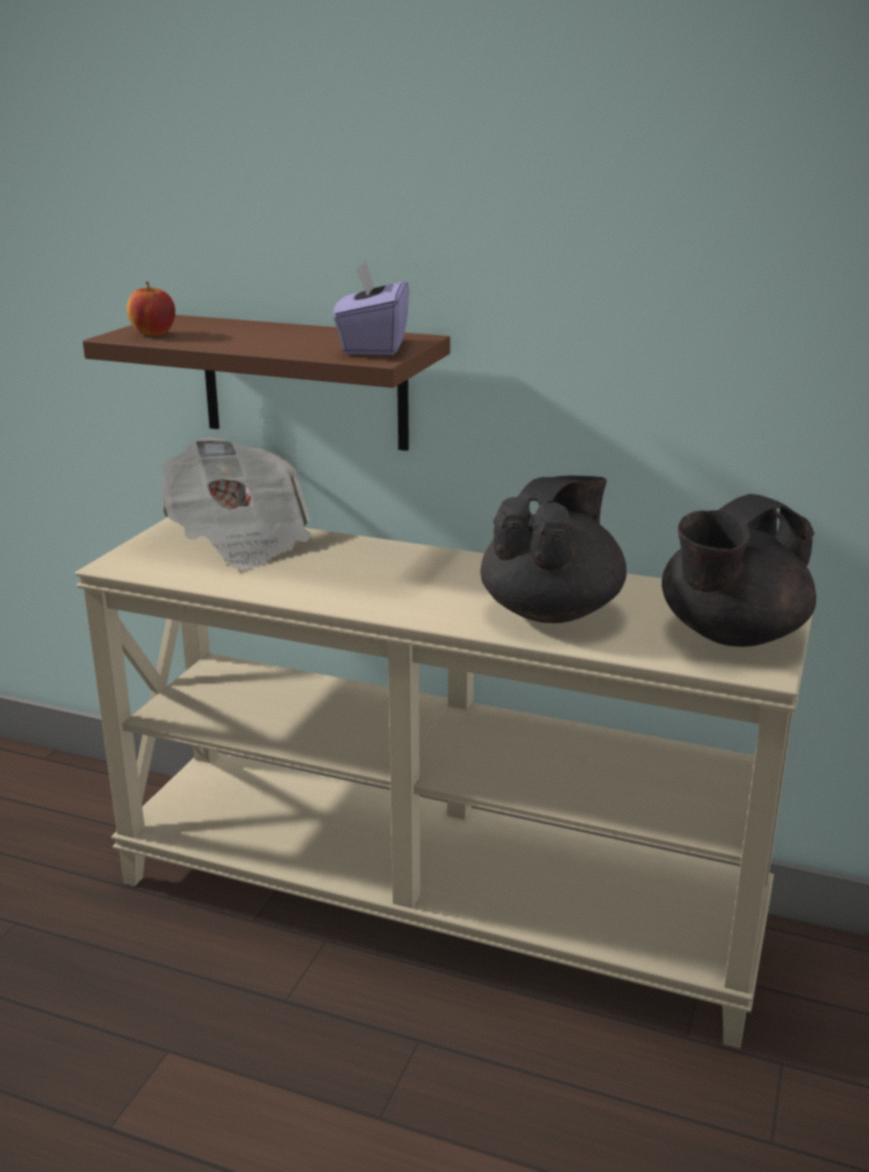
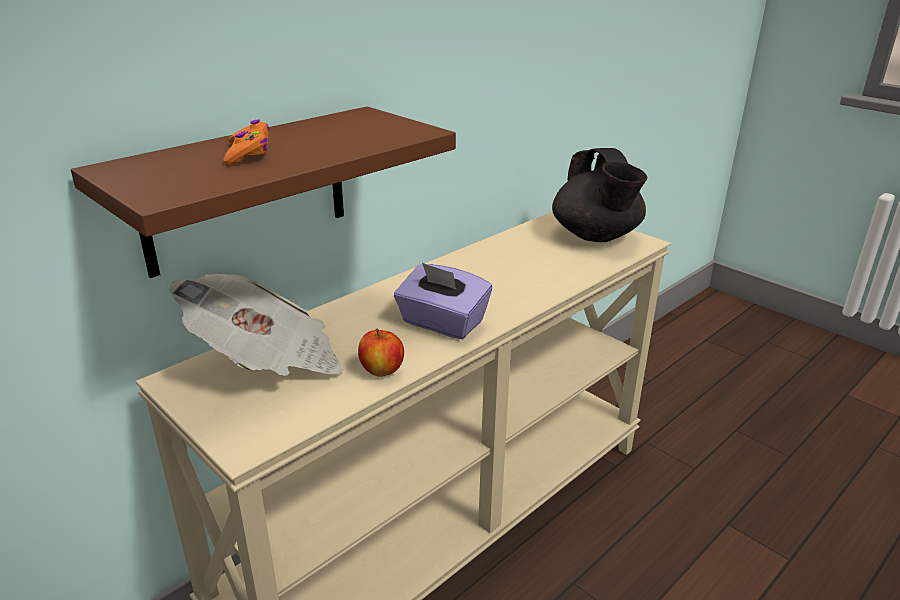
camera: 65 degrees left, 5 degrees up
(153, 334) = (179, 182): apple -> apple (382, 370)
(242, 334) = (248, 153): none -> orange game controller
(373, 347) = (377, 126): purple tissue box -> purple tissue box (442, 323)
(552, 611) = (528, 272): black teapot -> none

